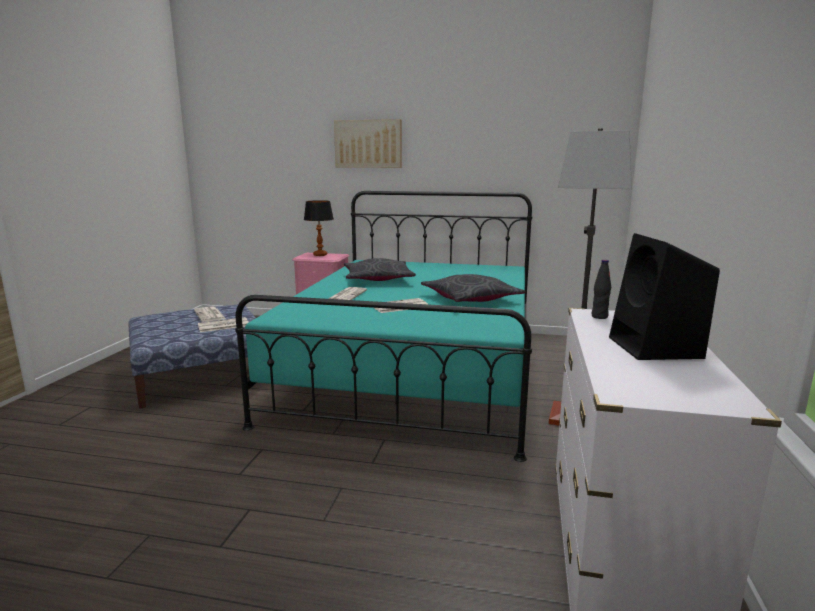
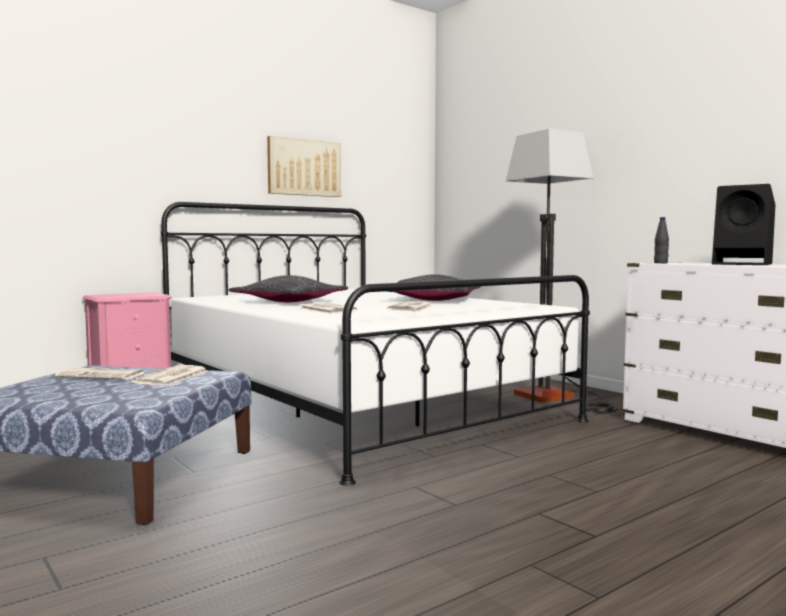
camera: 50 degrees left, 10 degrees down
(320, 255) = (121, 294): table lamp -> none
(368, 144) = (180, 140): picture -> picture (304, 168)
(414, 371) = (358, 406): turquoise bed -> white bed

